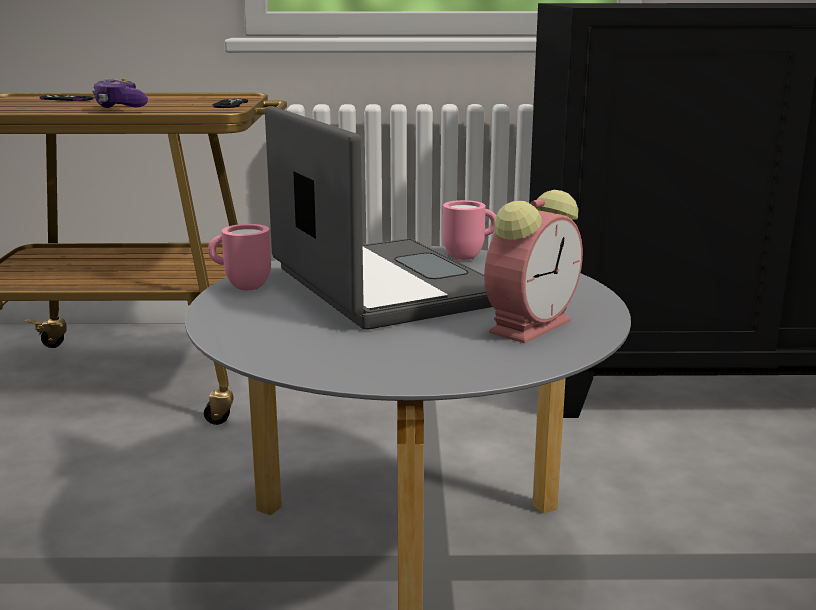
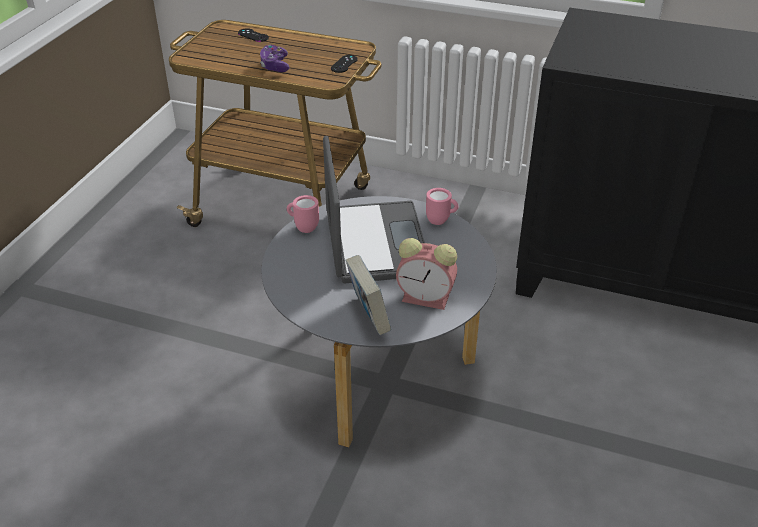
camera: 20 degrees right, 20 degrees up
(447, 358) = (368, 317): none -> book
(531, 325) = (427, 298): alarm clock -> alarm clock turned 45 degrees clockwise

